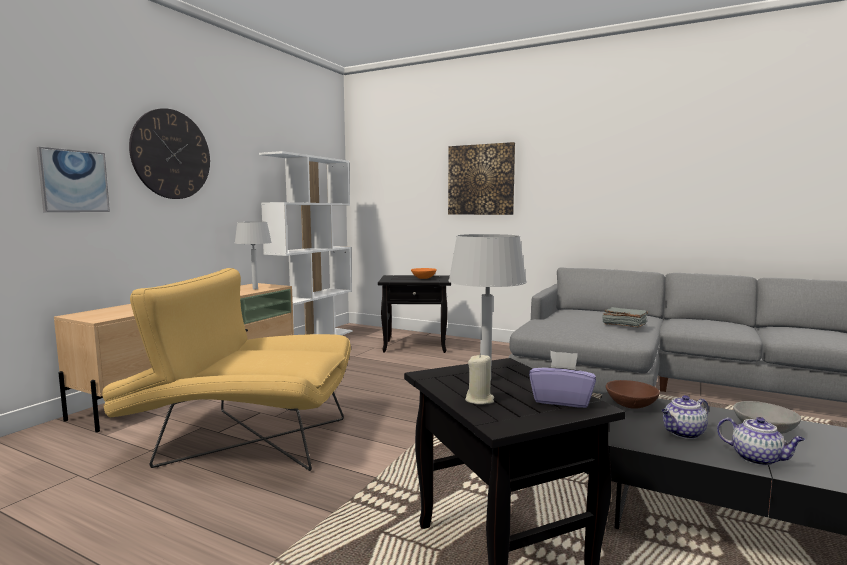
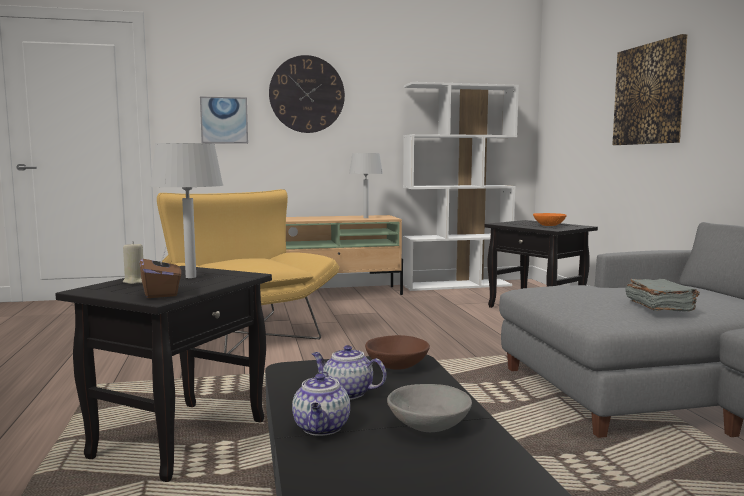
camera: 50 degrees right, 0 degrees up
(561, 400) = (161, 293): purple tissue box -> brown tissue box

